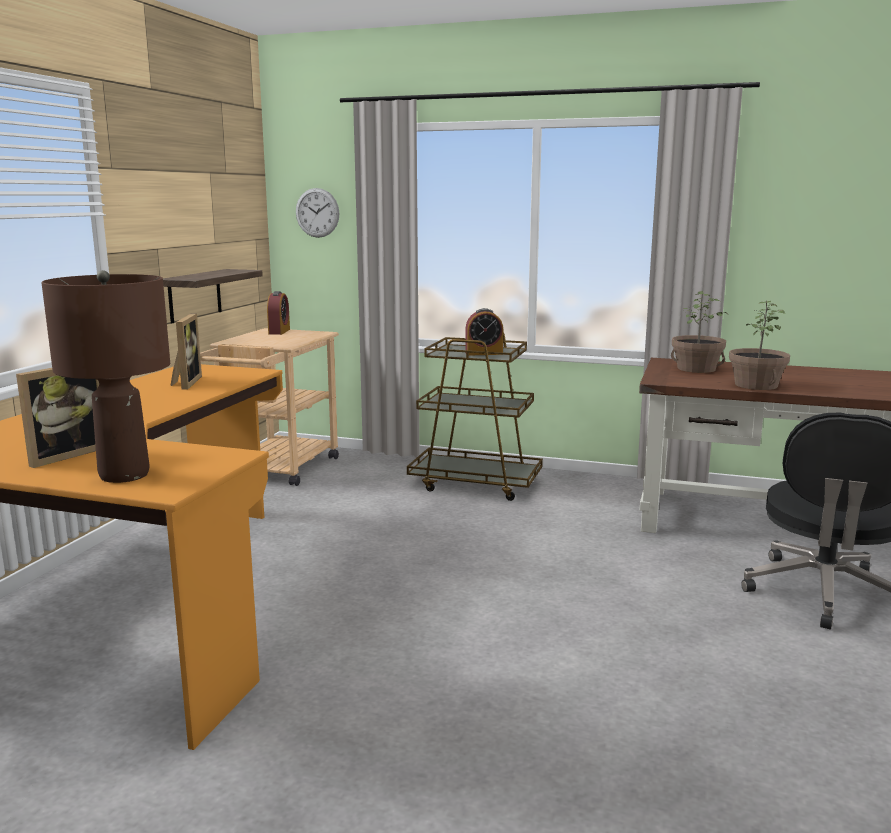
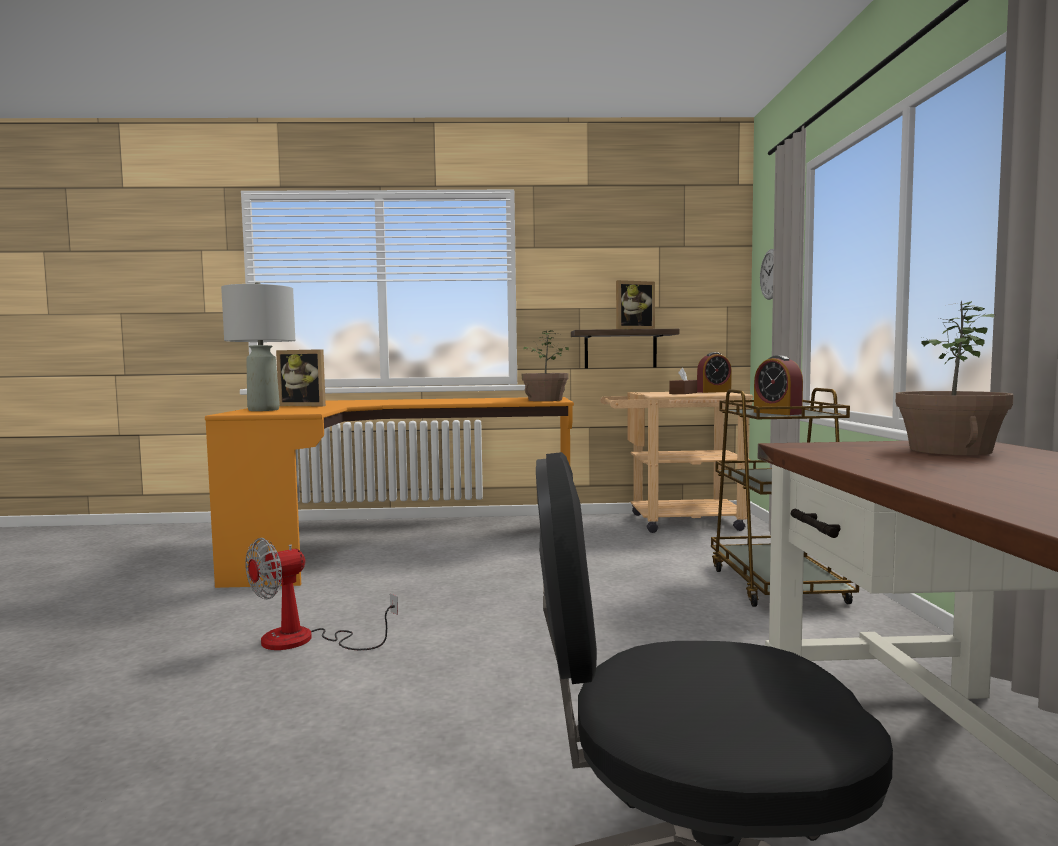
camera: 70 degrees right, 10 degrees down
(125, 475) = (263, 410): brown table lamp -> grey table lamp
(185, 382) = (500, 400): picture frame -> picture frame (633, 329)
(279, 339) = (683, 393): none -> brown tissue box
(454, 681) = (304, 641): none -> fan
(755, 385) = (896, 468): potted plant -> potted plant (545, 400)

